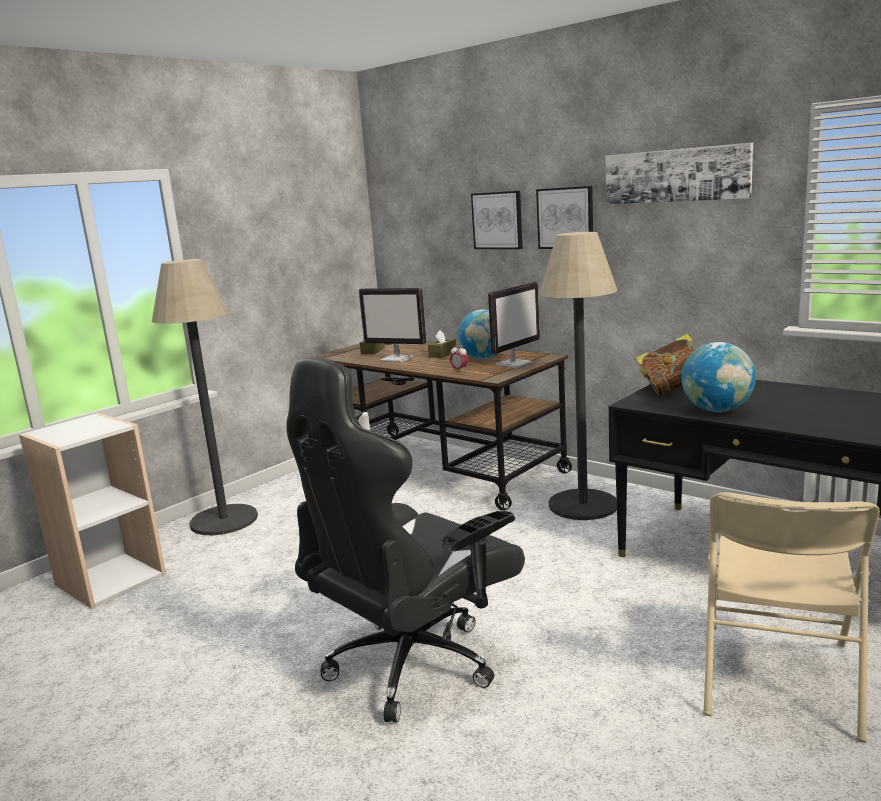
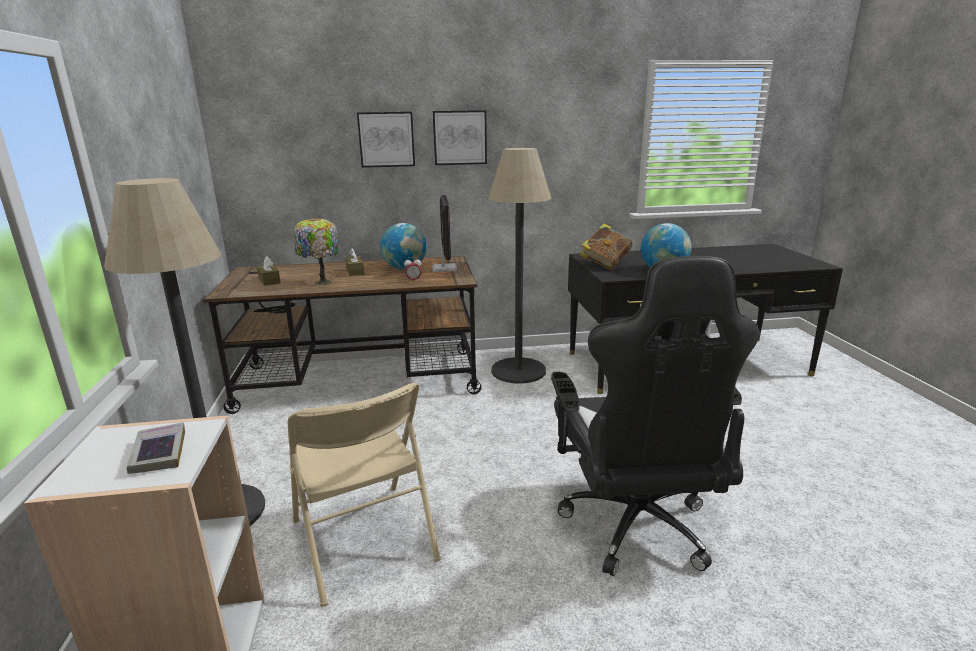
camera: 50 degrees left, 5 degrees up
(81, 431) = (159, 453): none -> book
(397, 359) = (322, 282): monitor -> table lamp
(676, 175) = (556, 105): picture -> none
(777, 678) = (777, 422): beige chair -> beige chair (362, 540)

